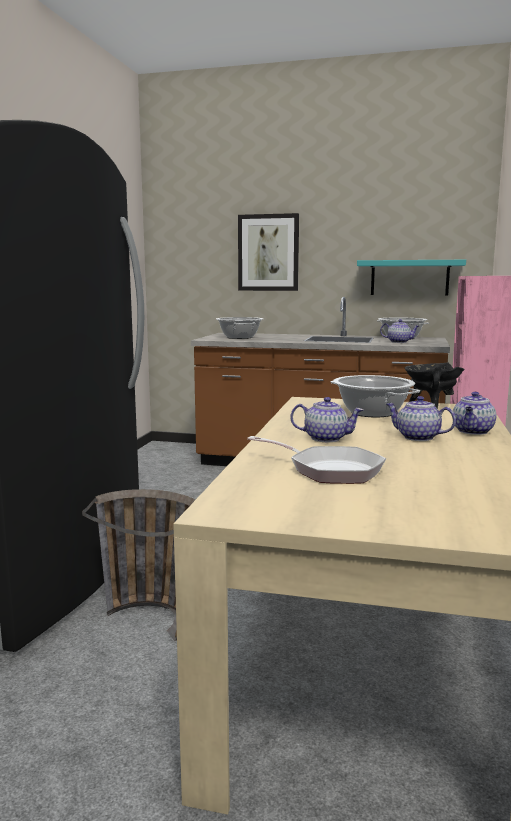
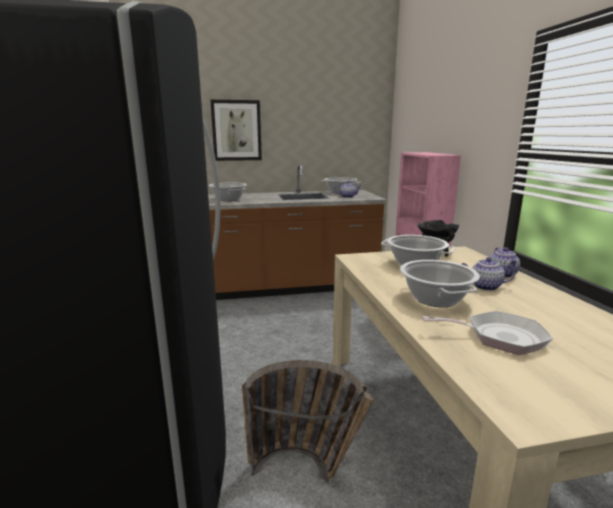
camera: 25 degrees left, 5 degrees up
(326, 438) = (435, 299): teapot -> cooking pot
(409, 278) = (340, 149): turquoise shelf -> none

